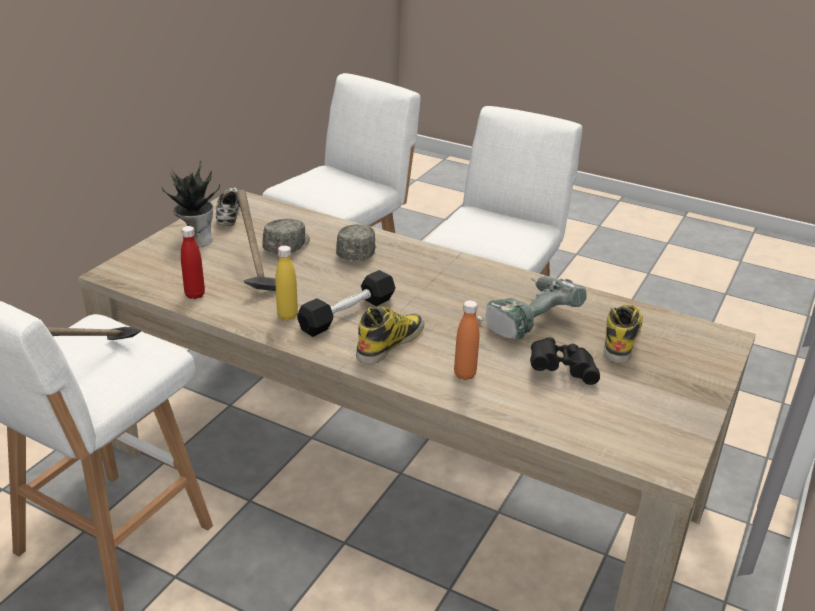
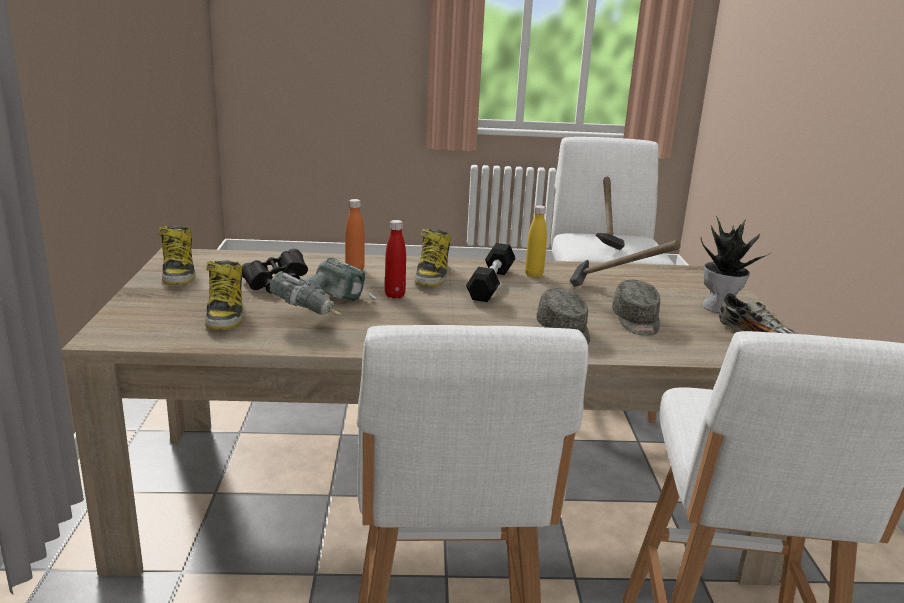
camera: 150 degrees right, 10 degrees down
(195, 295) = (624, 272): red bottle -> red bottle (395, 295)
(667, 421) = (178, 273): none -> boot

